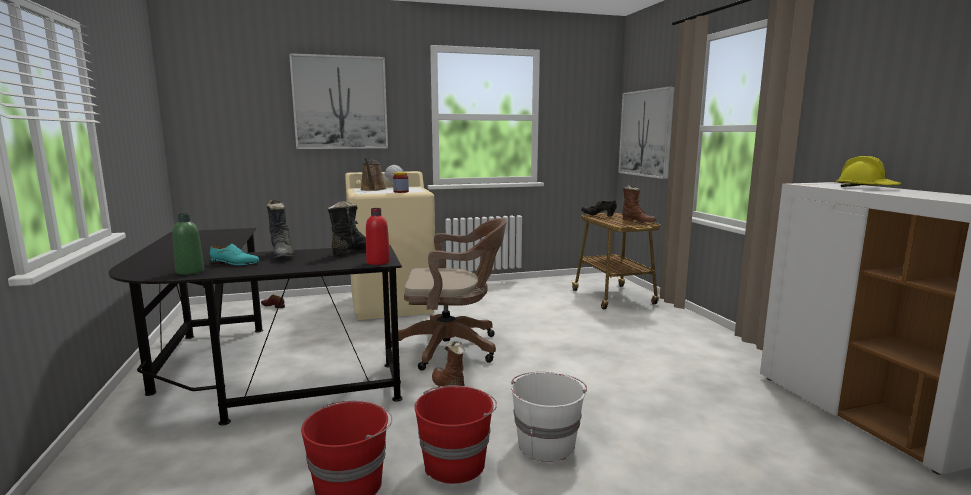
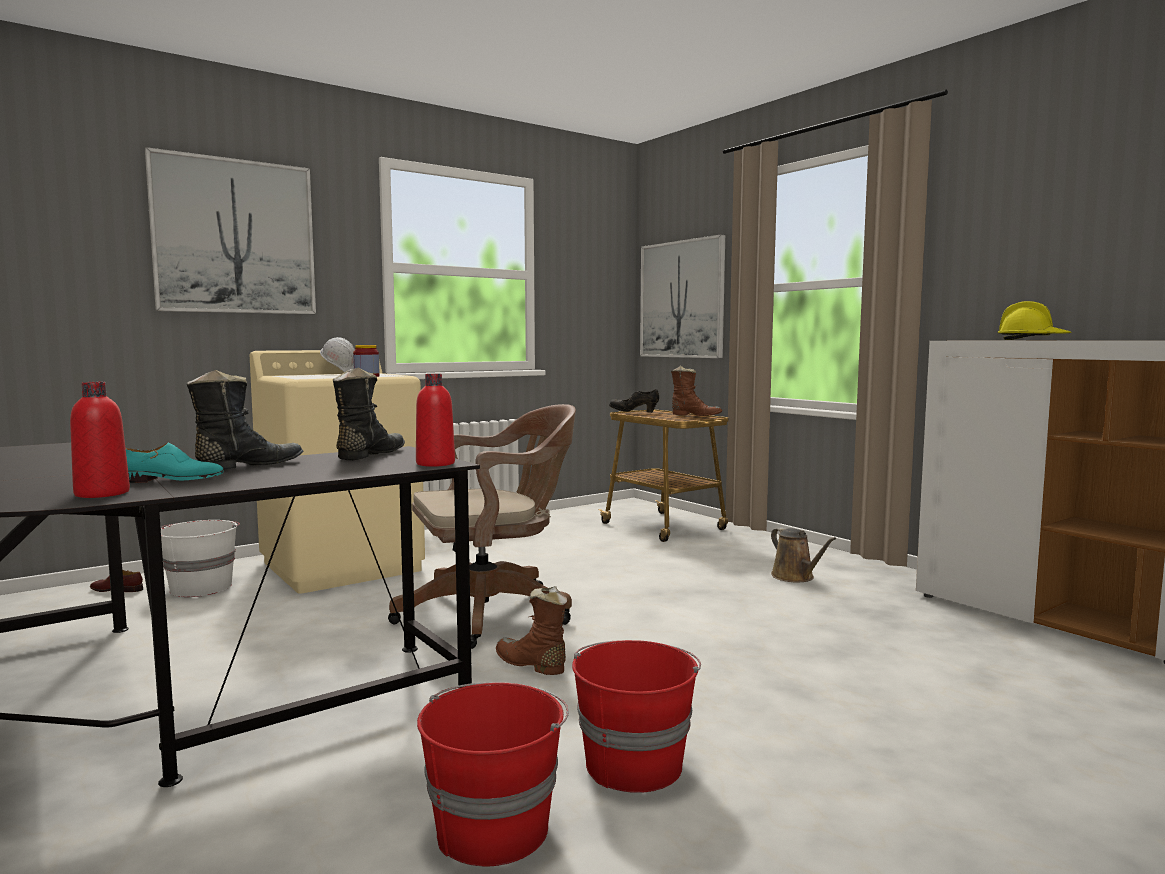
camera: 20 degrees left, 5 degrees down
(190, 271) = (102, 493): green bottle -> red bottle
(283, 255) = (248, 466): black boot -> black boot turned 90 degrees counterclockwise
(372, 189) = (310, 375): brown watering can -> brown watering can (795, 577)
(546, 444) = (737, 713): white bucket -> white bucket (201, 587)

